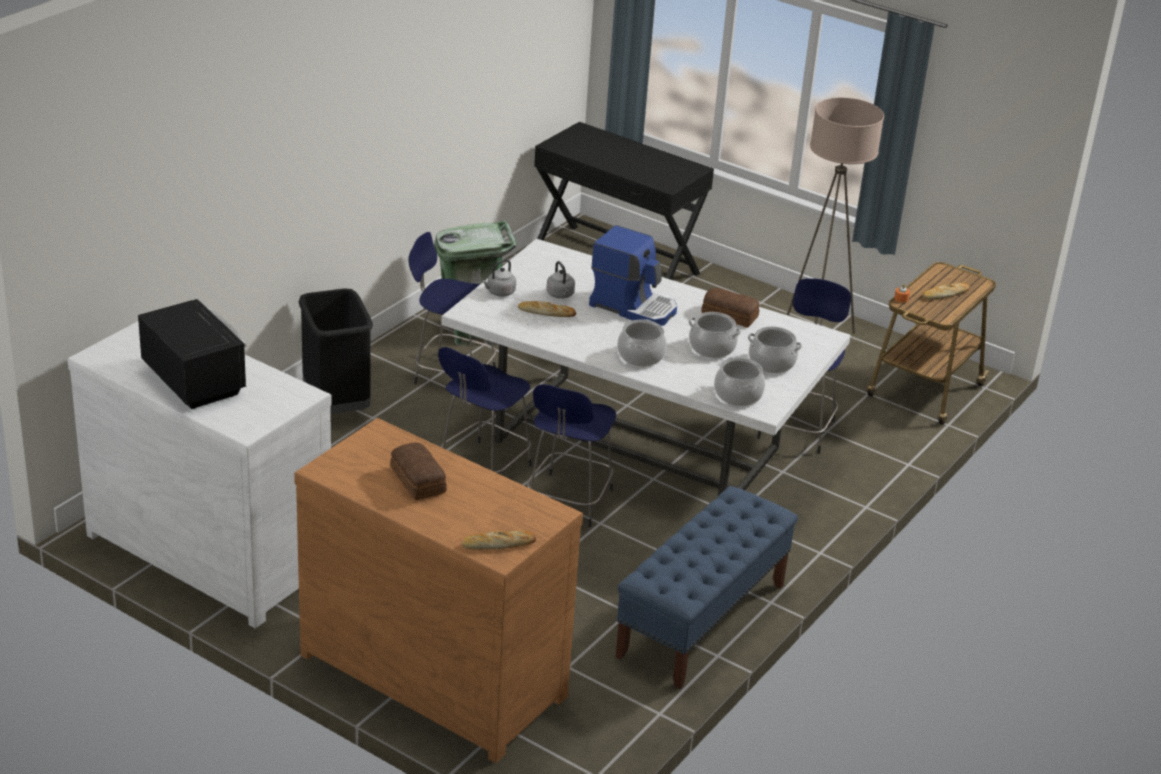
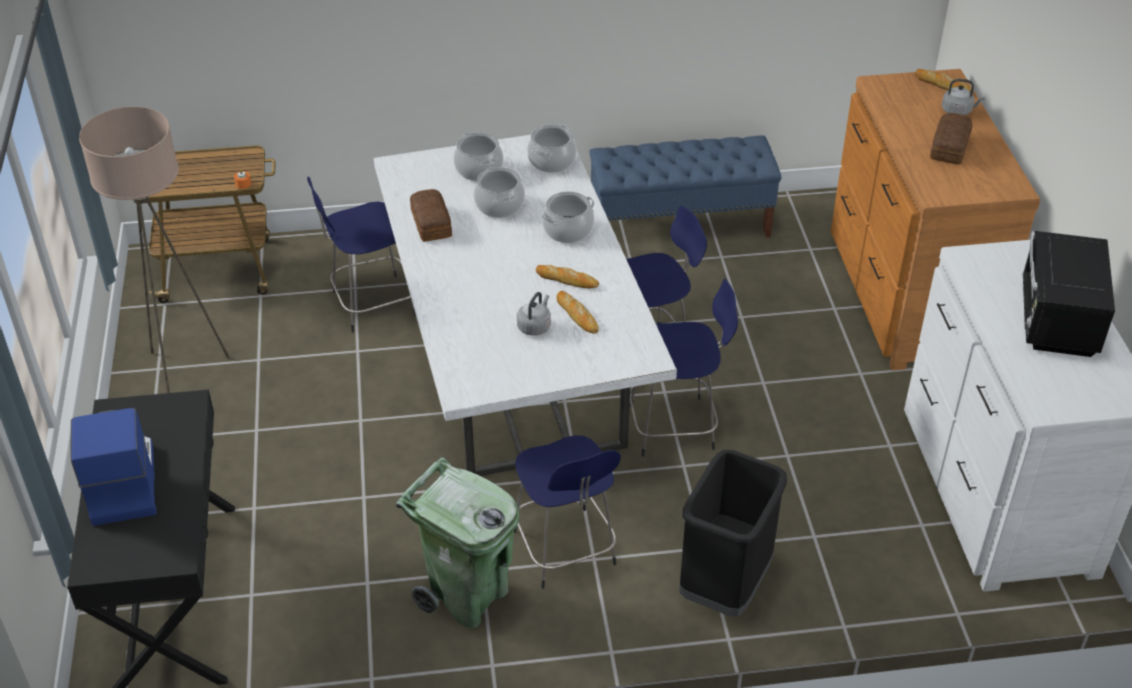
camera: 130 degrees left, 10 degrees up
(499, 292) = (585, 362): grey kettle -> grey kettle (958, 111)
(633, 307) = (493, 277): coffee machine -> coffee machine (121, 483)
(945, 294) = (201, 169): bread -> bread (567, 280)

